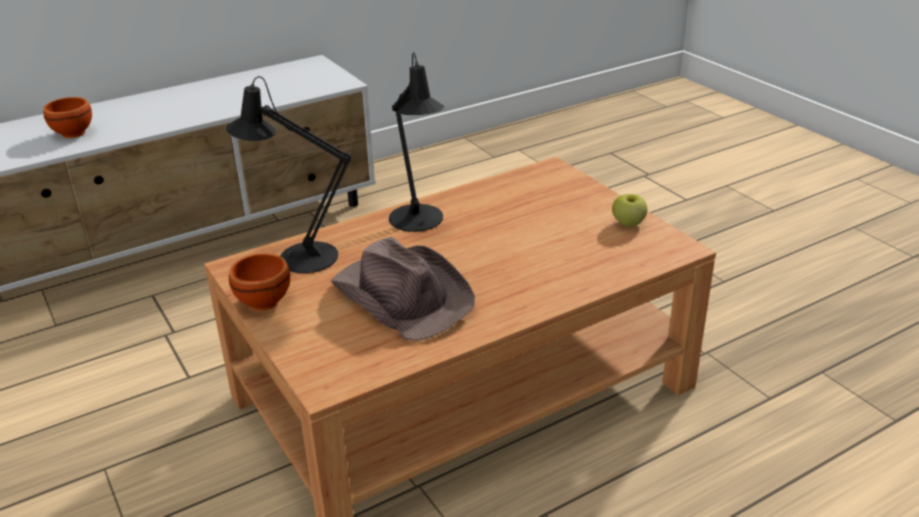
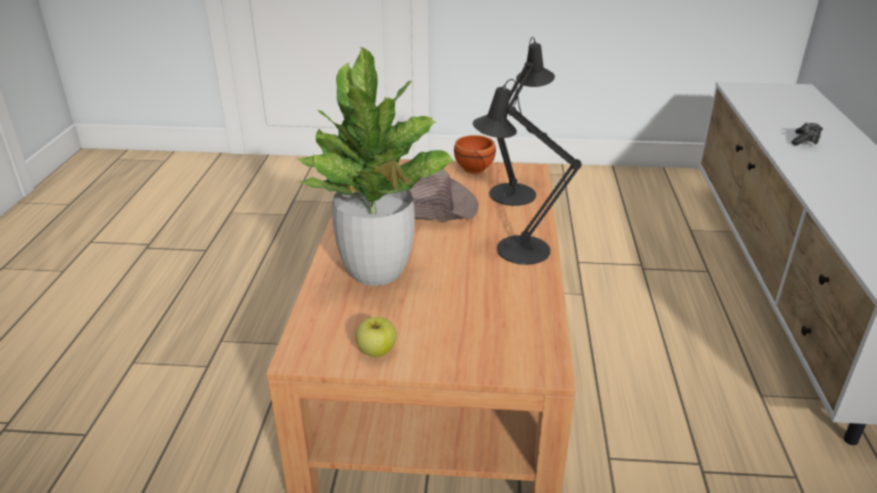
camera: 125 degrees right, 0 degrees up
(74, 133) = (805, 140): brown bowl -> game controller
(542, 266) = (377, 272): none -> potted plant

